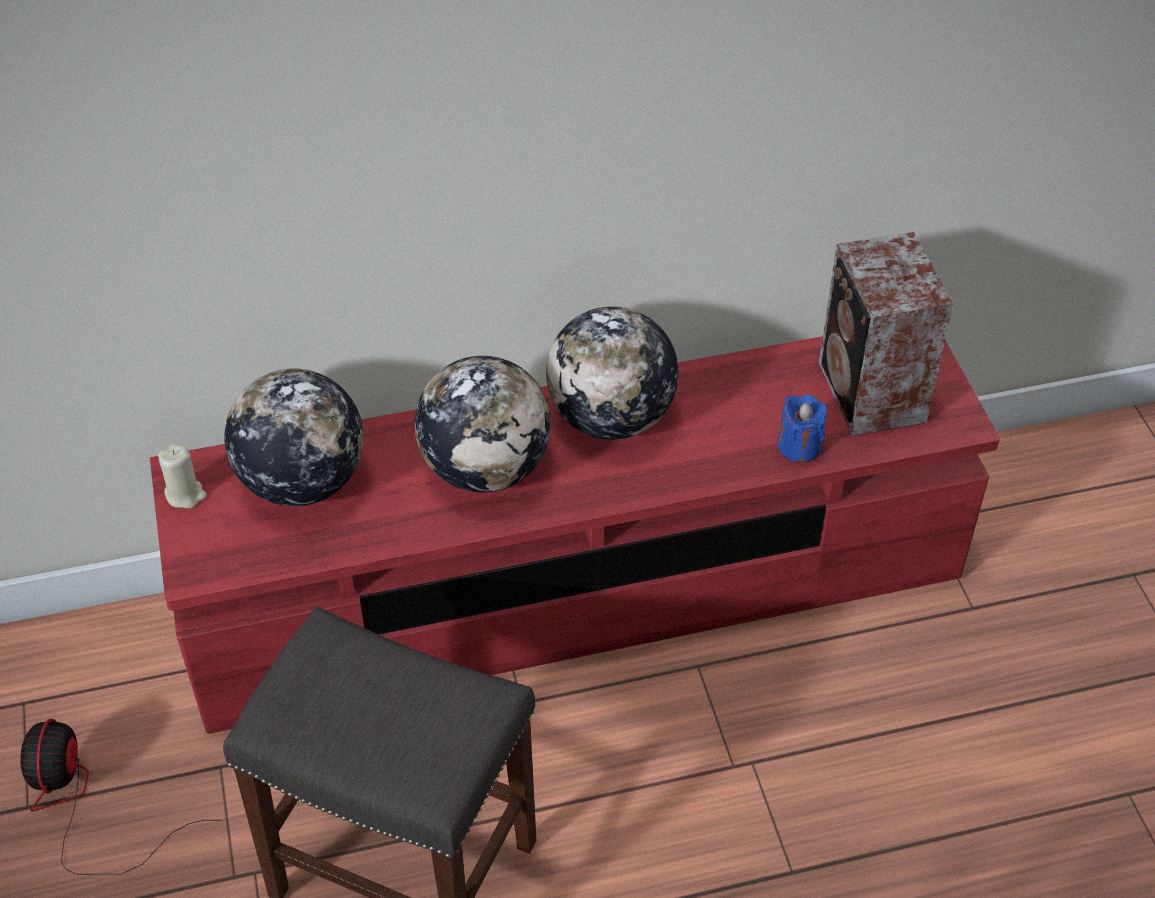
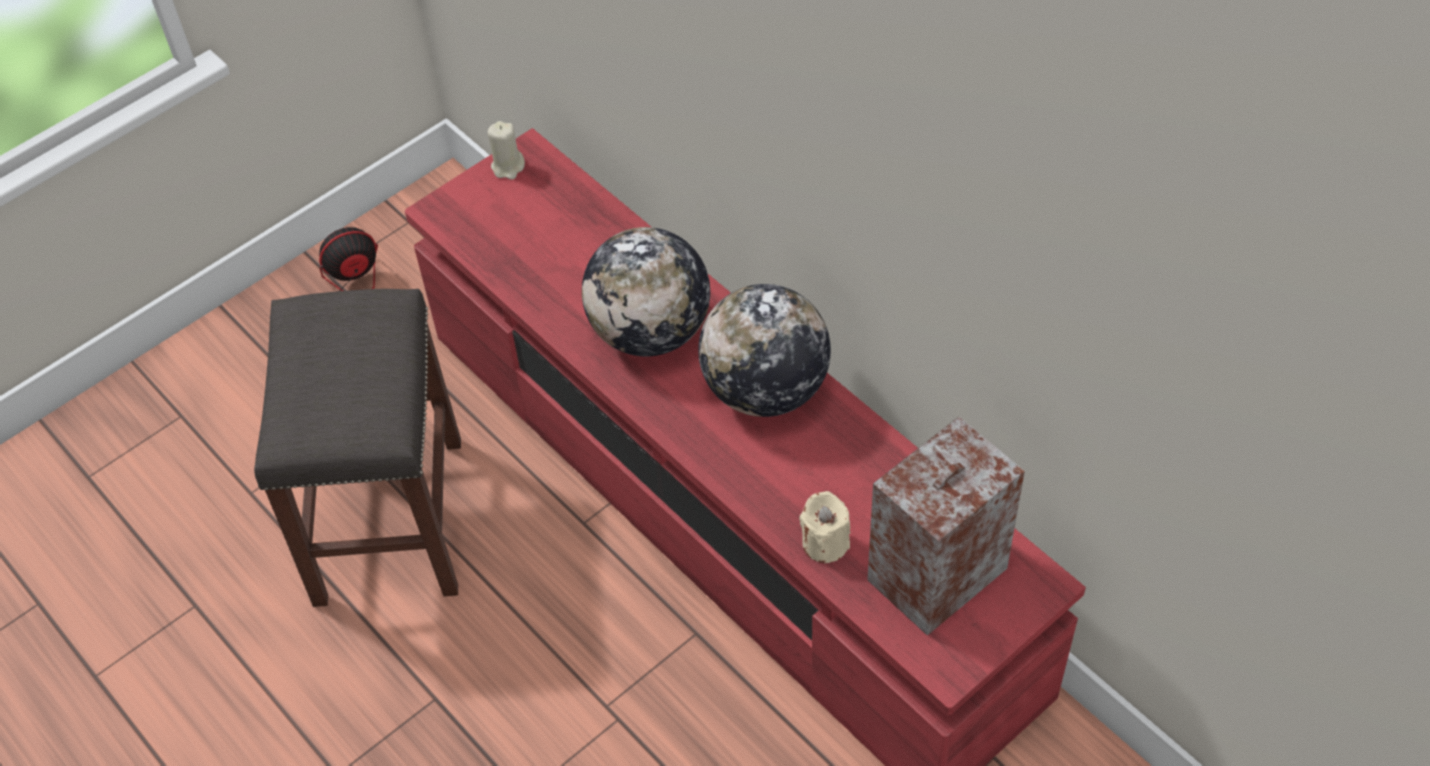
camera: 65 degrees right, 5 degrees up
(302, 482) = (562, 226): globe -> none
(799, 446) = (825, 543): blue candle -> beige candle

